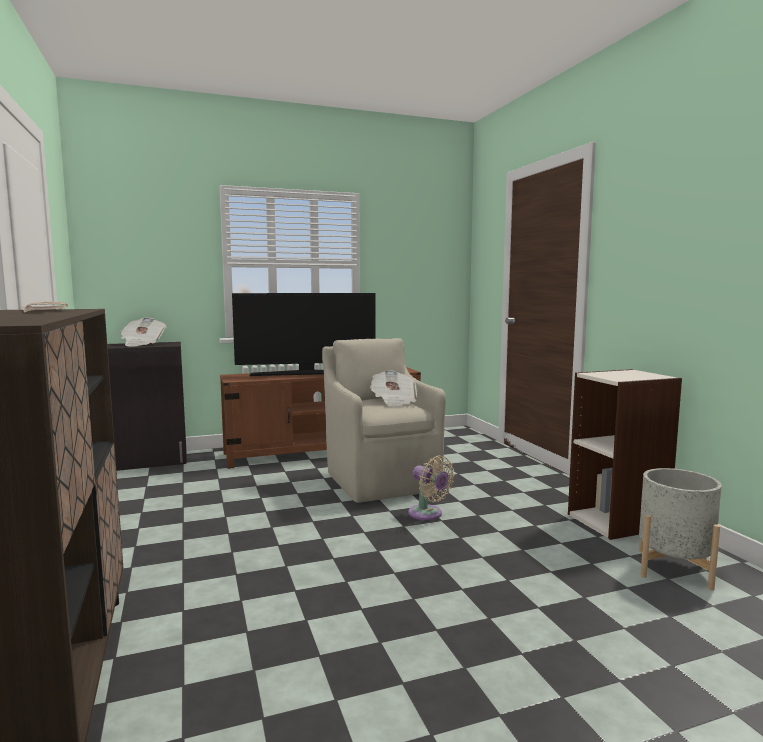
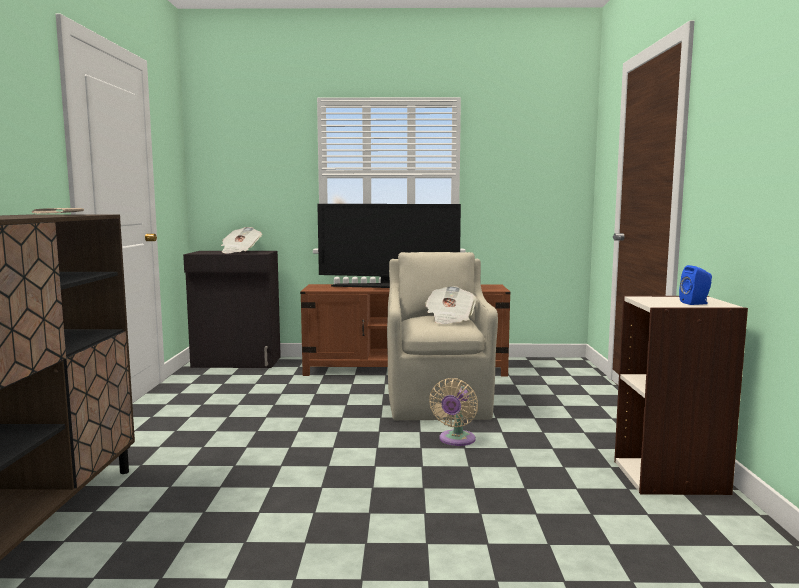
camera: 20 degrees right, 0 degrees up
(428, 514) = (456, 440): beige fan -> beige fan turned 45 degrees clockwise
(641, 376) = (696, 303): none -> blue speaker
(674, 568) = (690, 536): grey planter -> none

